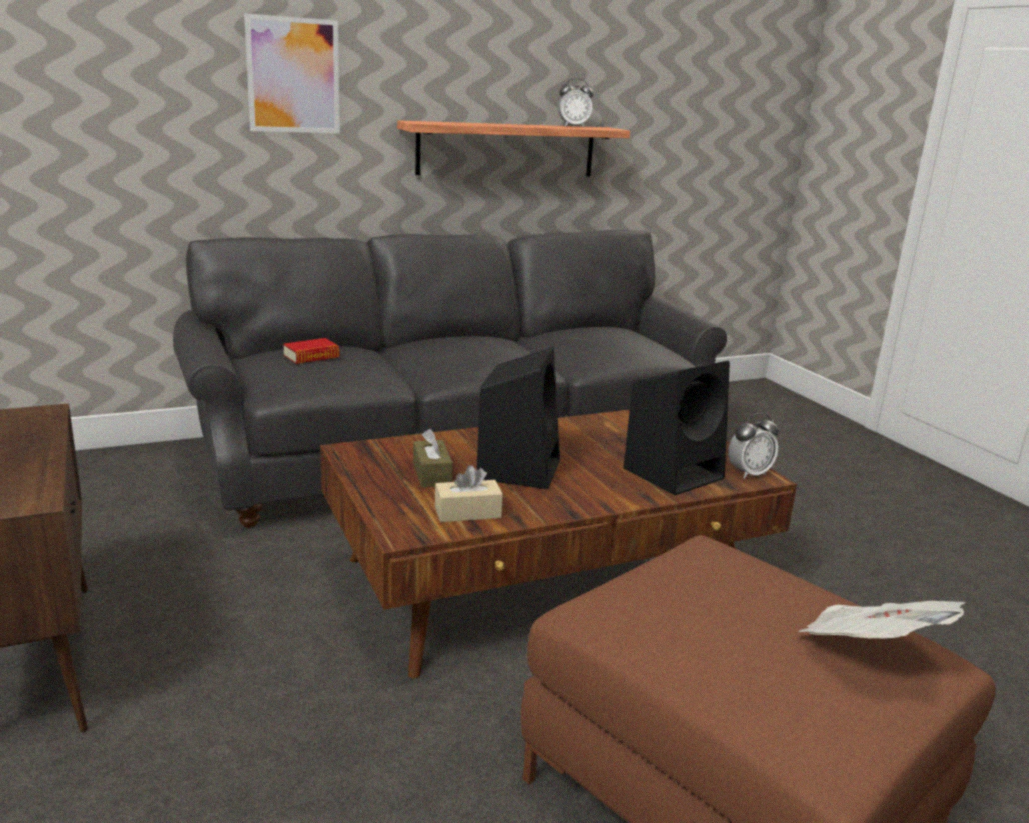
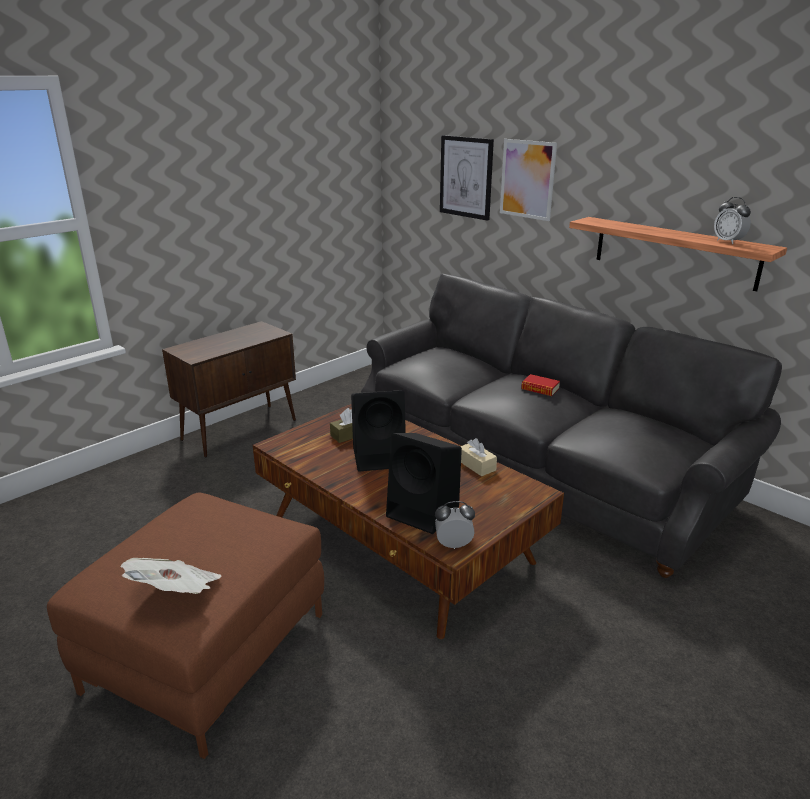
camera: 70 degrees right, 5 degrees up
(169, 78) = (466, 177): none -> picture
(311, 356) = (441, 358): book -> book (540, 389)
(467, 512) = (309, 454): beige tissue box -> beige tissue box (476, 465)
(749, 473) = (453, 545): alarm clock -> alarm clock turned 135 degrees clockwise

